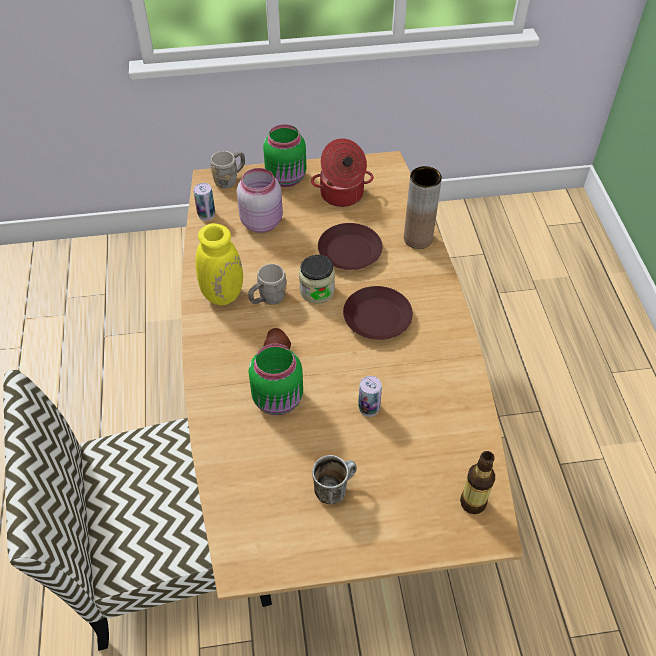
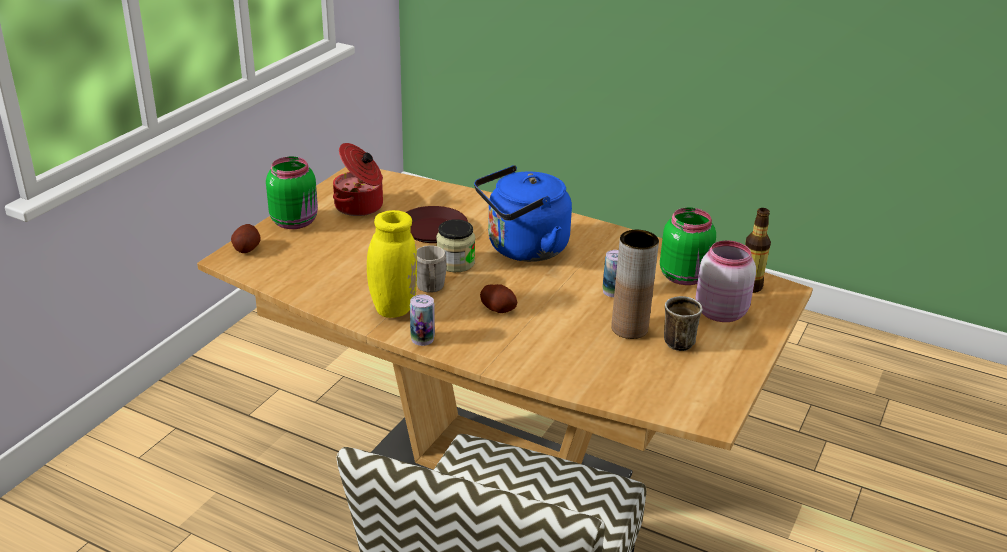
camera: 55 degrees left, 20 degrees down
(206, 214) = (273, 278): can -> can (422, 339)
(230, 179) = (246, 248): grey mug -> potato
(262, 221) = (330, 255): pink jar -> pink jar (719, 312)
(279, 400) = (554, 329): green jar -> green jar (685, 276)
(377, 317) = (523, 249): brown plate -> blue kettle
(418, 239) = (463, 197): brown vase -> brown vase (629, 328)

